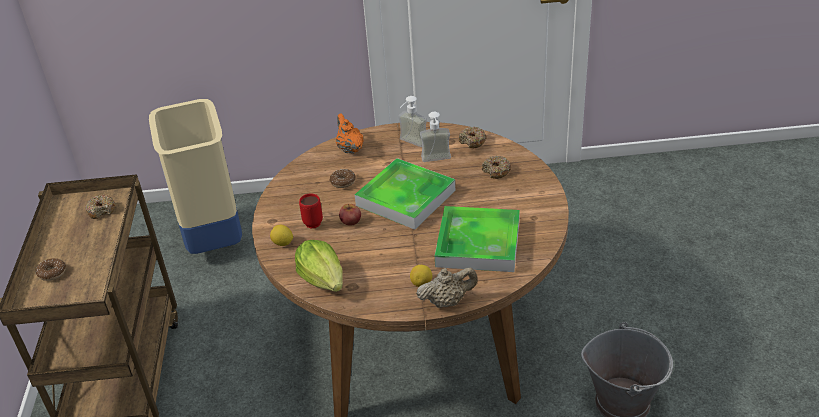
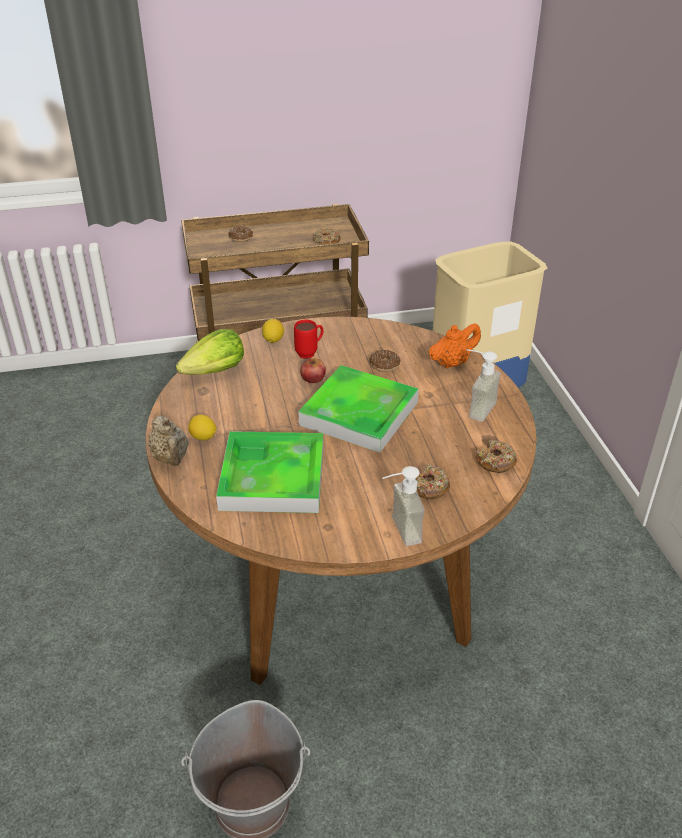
camera: 80 degrees right, 0 degrees up
(437, 161) = (441, 433): soap dispenser -> soap dispenser (397, 531)

